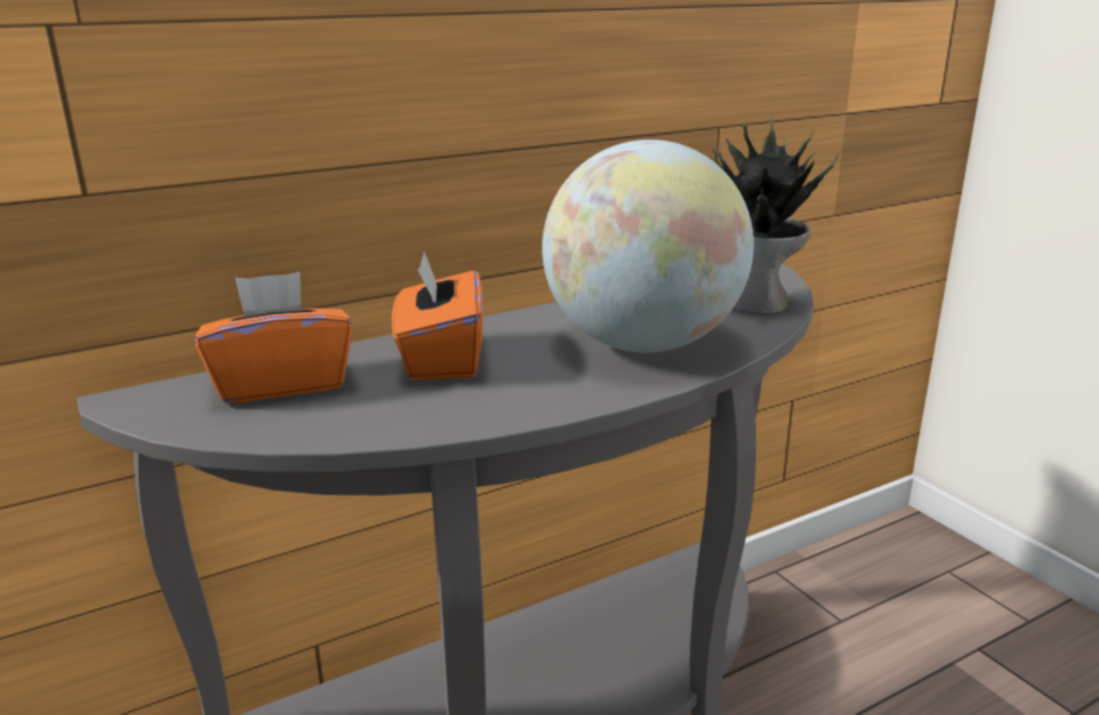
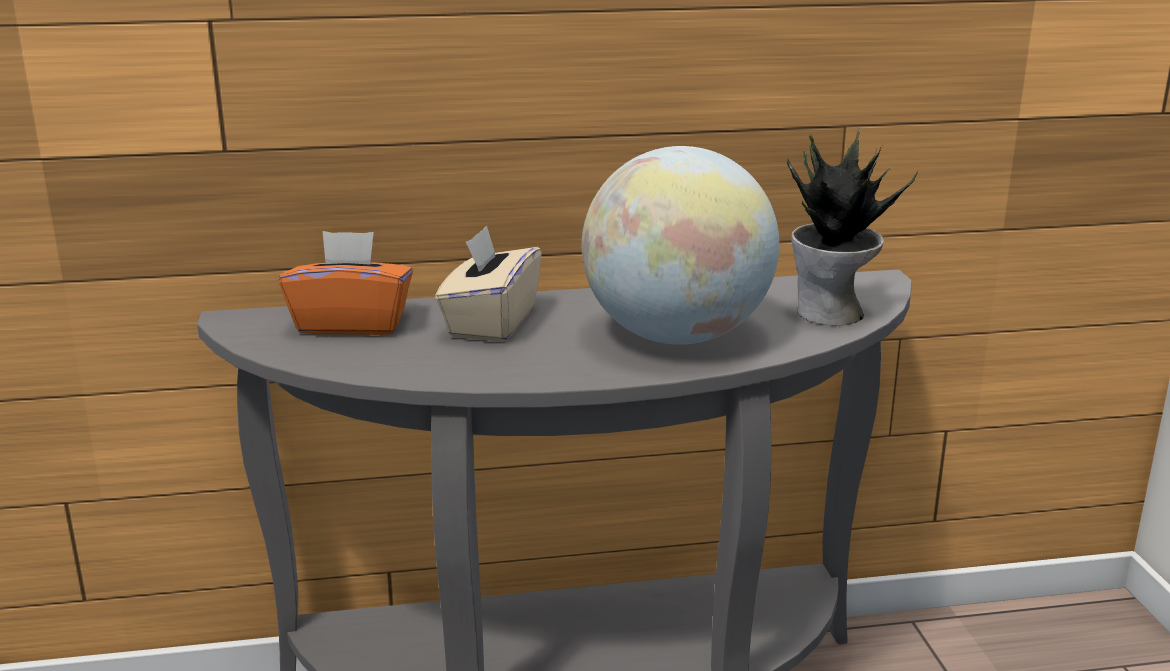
camera: 20 degrees right, 0 degrees up
(441, 359) = (490, 323): orange tissue box -> beige tissue box

